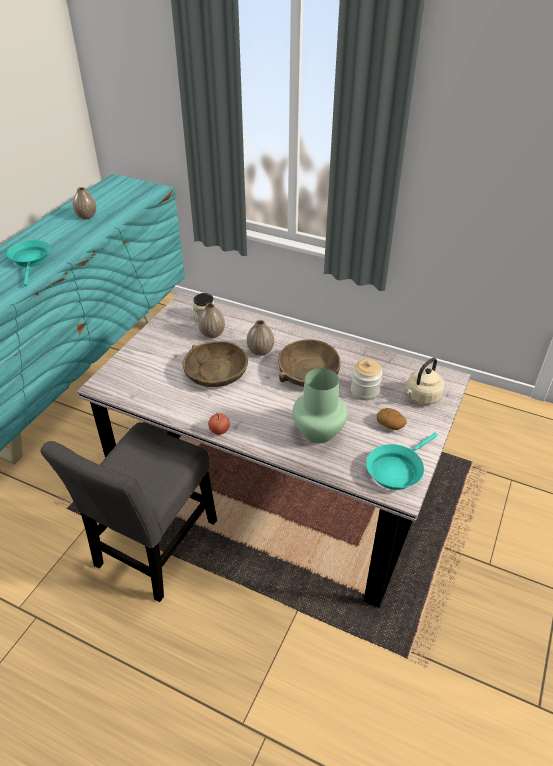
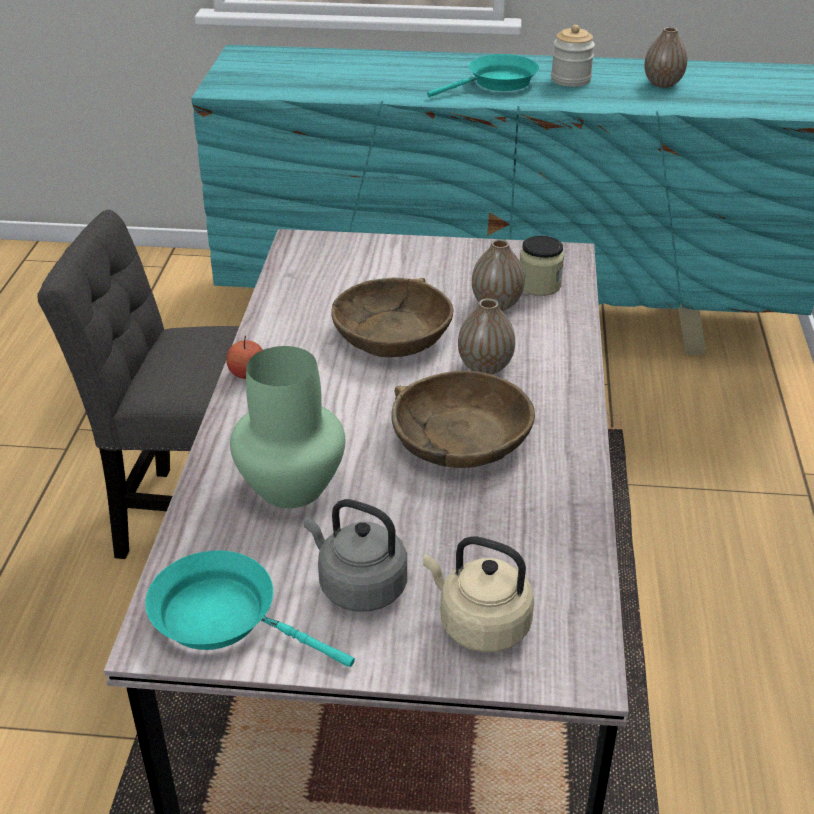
camera: 70 degrees right, 5 degrees down
(365, 391) = (448, 528): jar -> jar (570, 80)
(390, 424) = (358, 586): potato -> grey kettle

